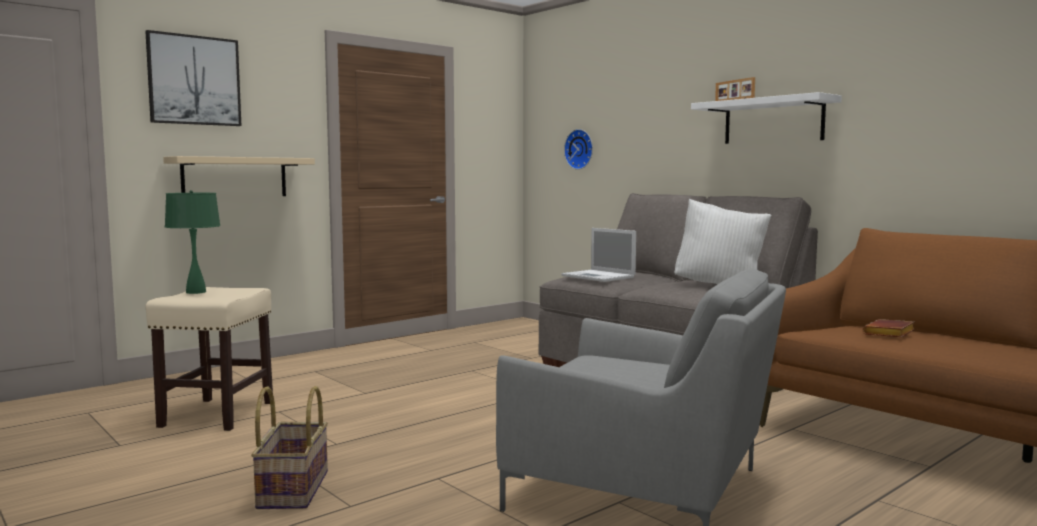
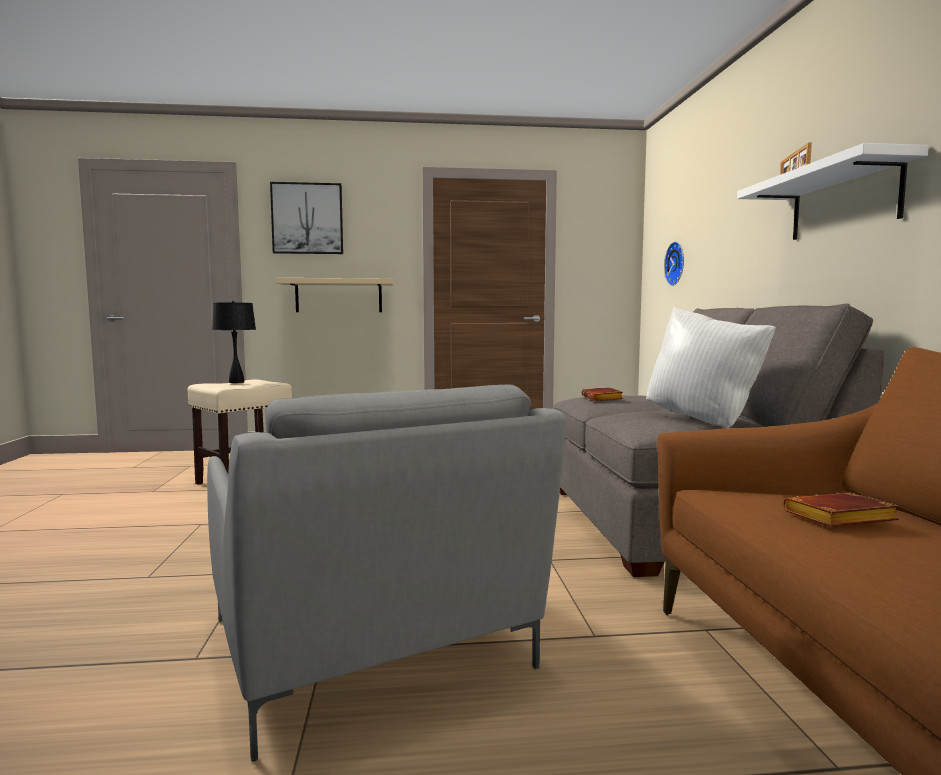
camera: 35 degrees right, 0 degrees up
(196, 292) = (236, 382): green table lamp -> black table lamp
(292, 489) = (151, 551): basket -> none
(599, 277) = (603, 399): laptop -> brown book

